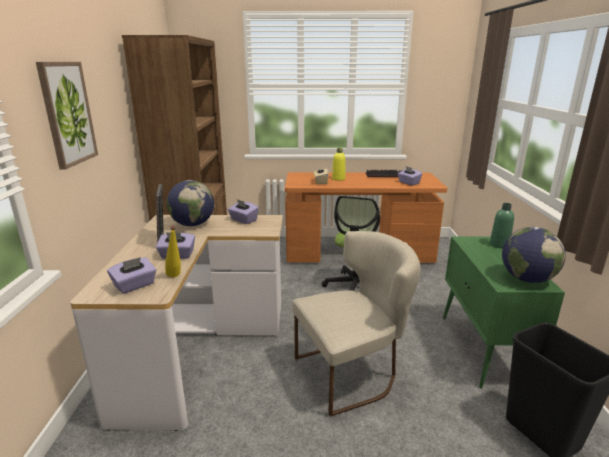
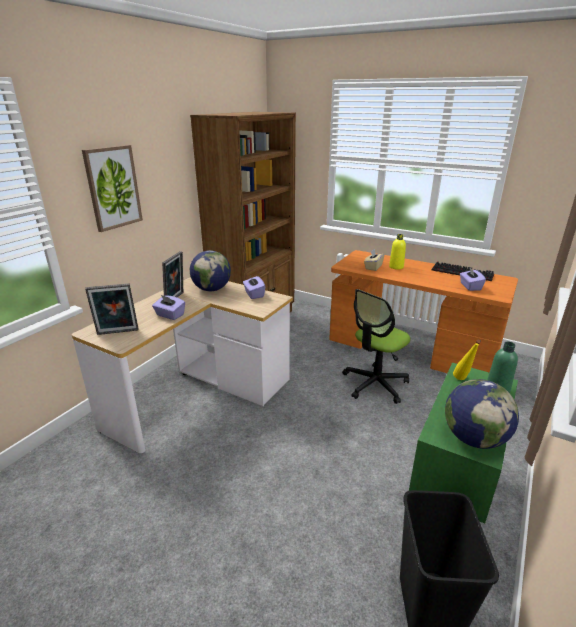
camera: 30 degrees right, 5 degrees up
(135, 285) = (117, 333): purple tissue box -> picture frame
(175, 277) = (148, 334): yellow bottle -> yellow bottle (462, 381)
(352, 372) = (297, 464): beige chair -> none

